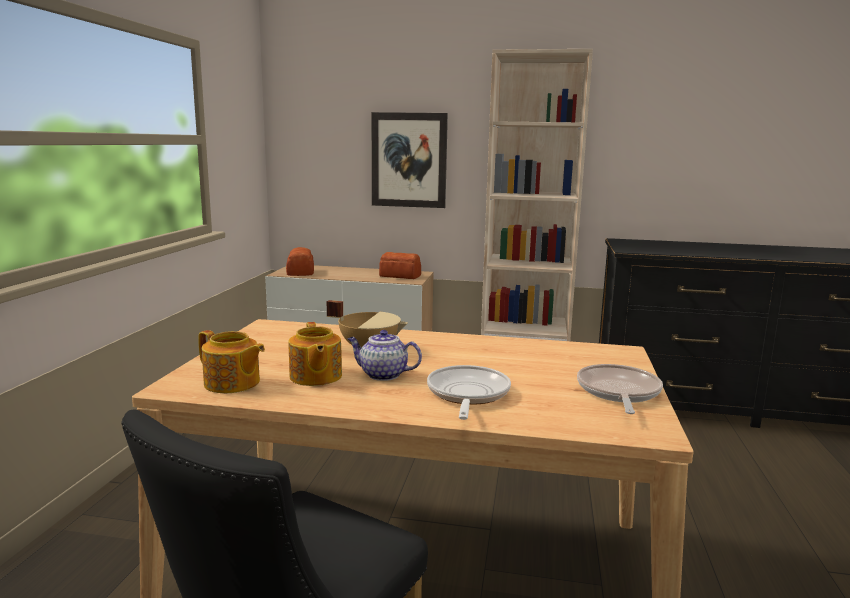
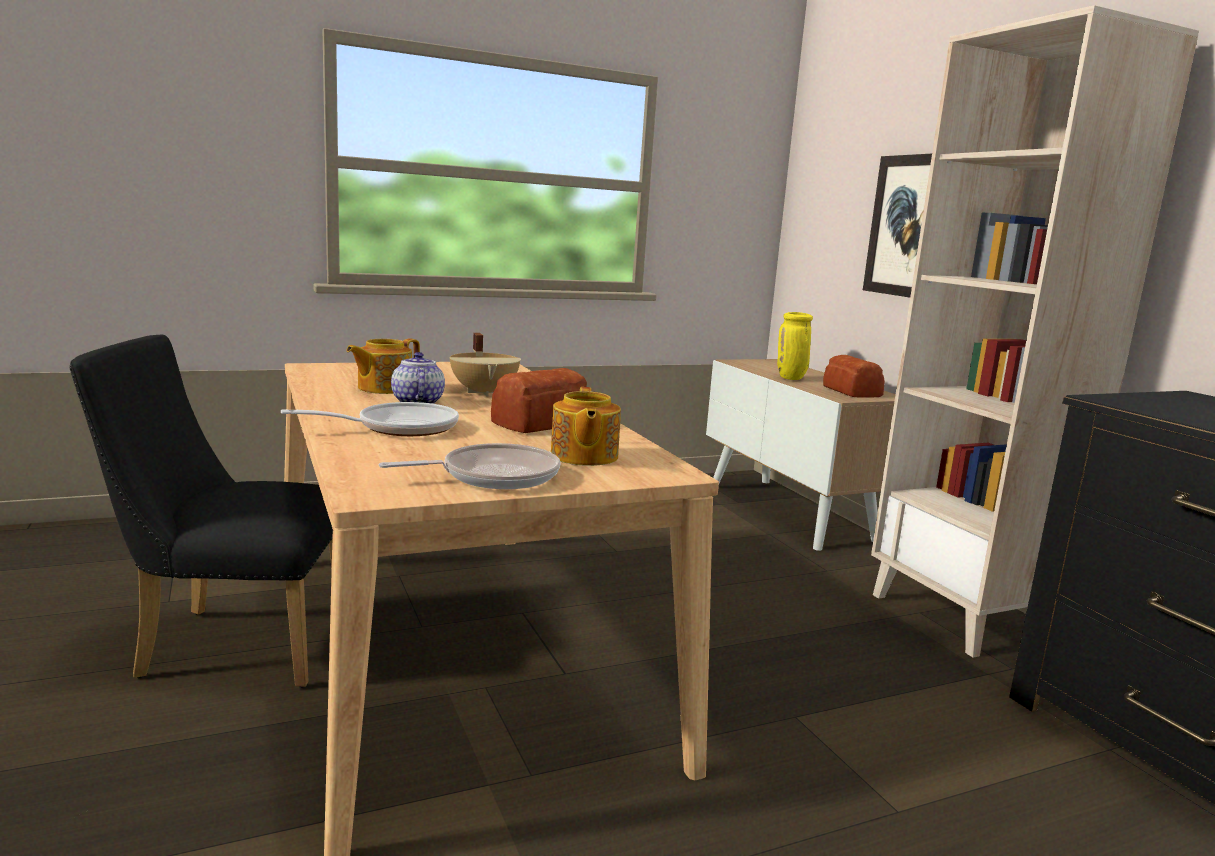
camera: 55 degrees right, 0 degrees up
(232, 383) = (338, 375): teapot -> teapot (583, 456)
(301, 272) = (759, 365): bread -> bread (542, 423)
(350, 276) = (791, 378): none -> yellow vase

